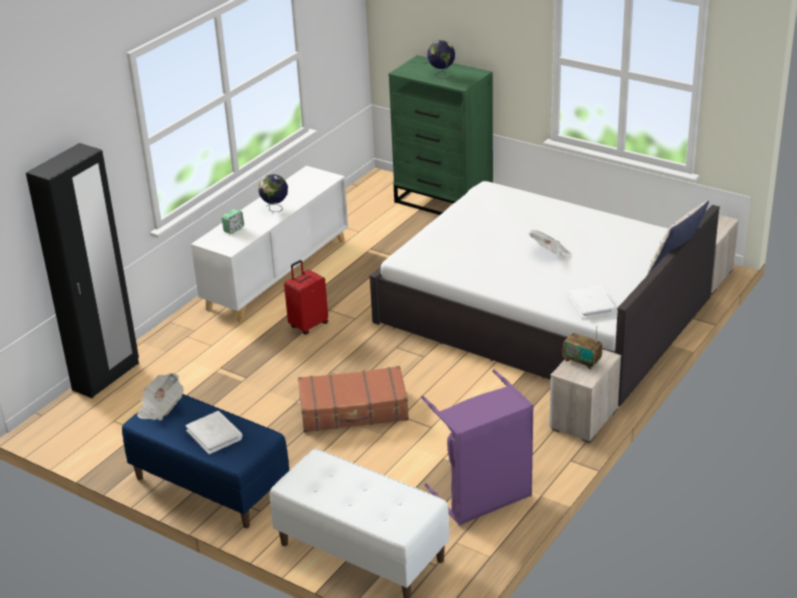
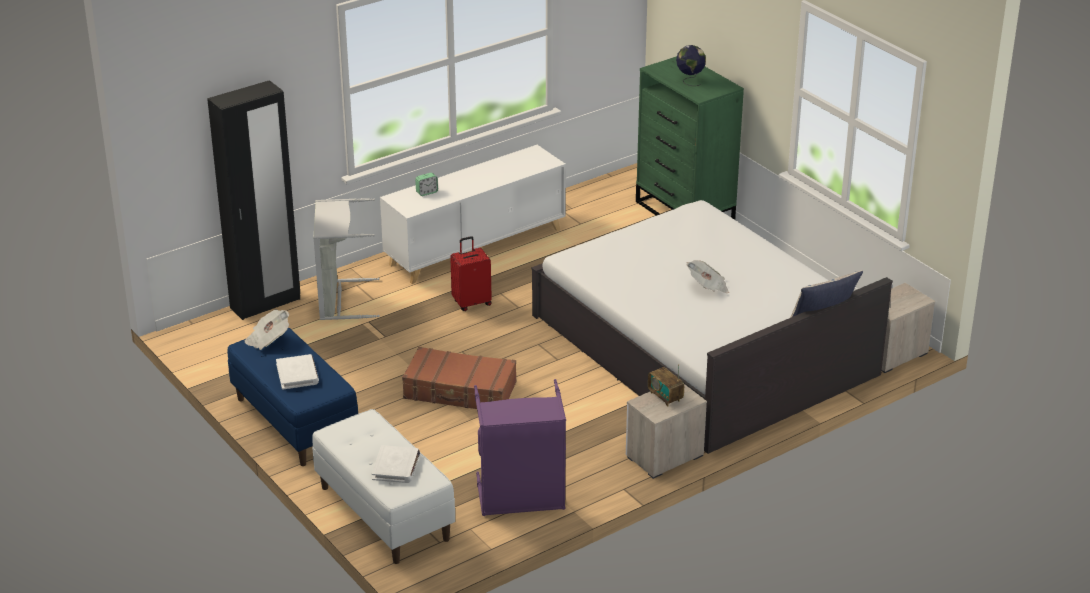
camera: 20 degrees right, 0 degrees up
(180, 354) = (340, 300): none -> grey laundry basket
(275, 209) = (477, 181): globe -> none
(591, 304) = (708, 346): white book -> white book (396, 467)

